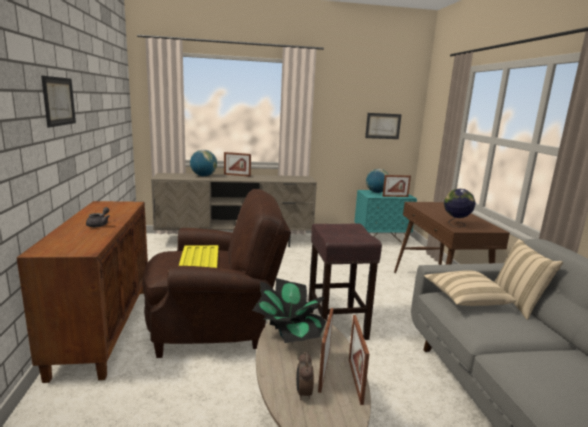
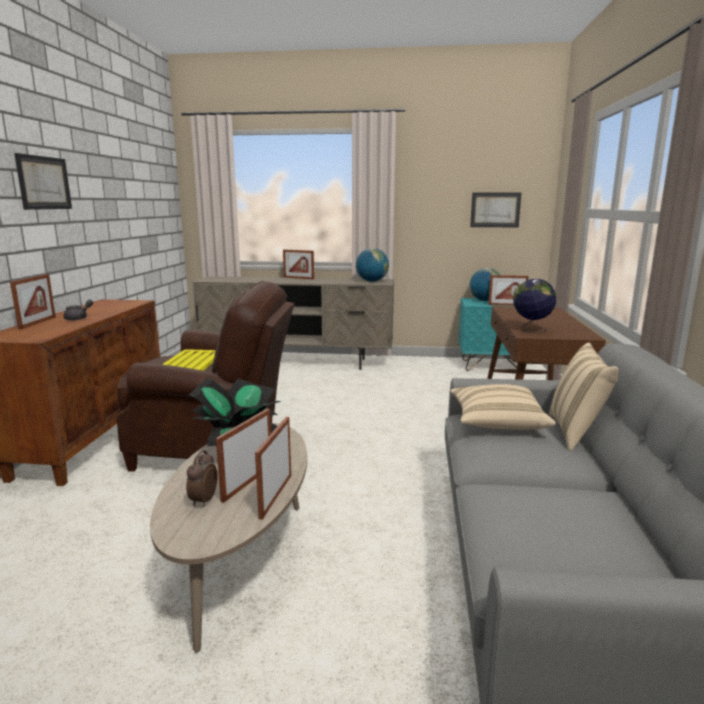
camera: 15 degrees right, 0 degrees up
(65, 231) = (37, 323): none -> picture frame
(203, 176) = (256, 279): globe -> globe (372, 281)
(337, 325) = (360, 457): brown stool -> none

